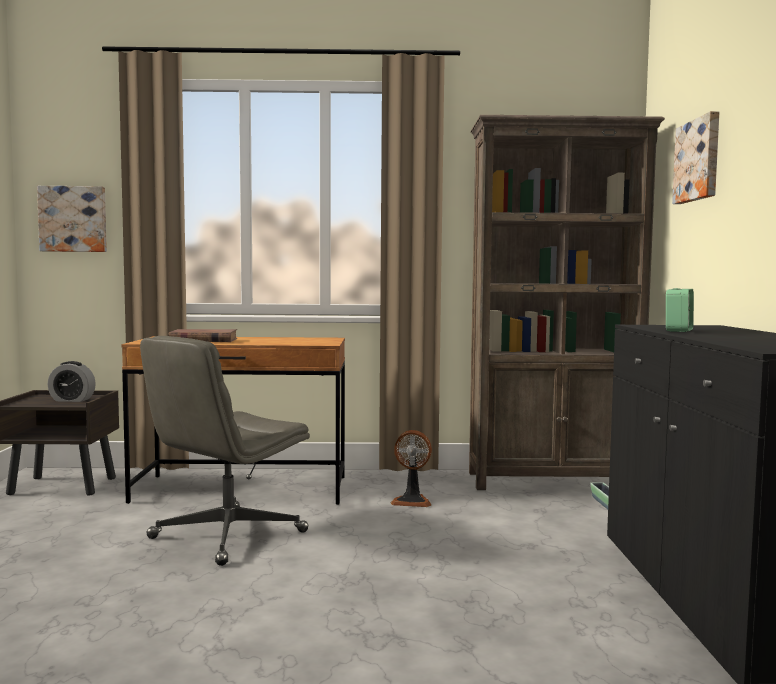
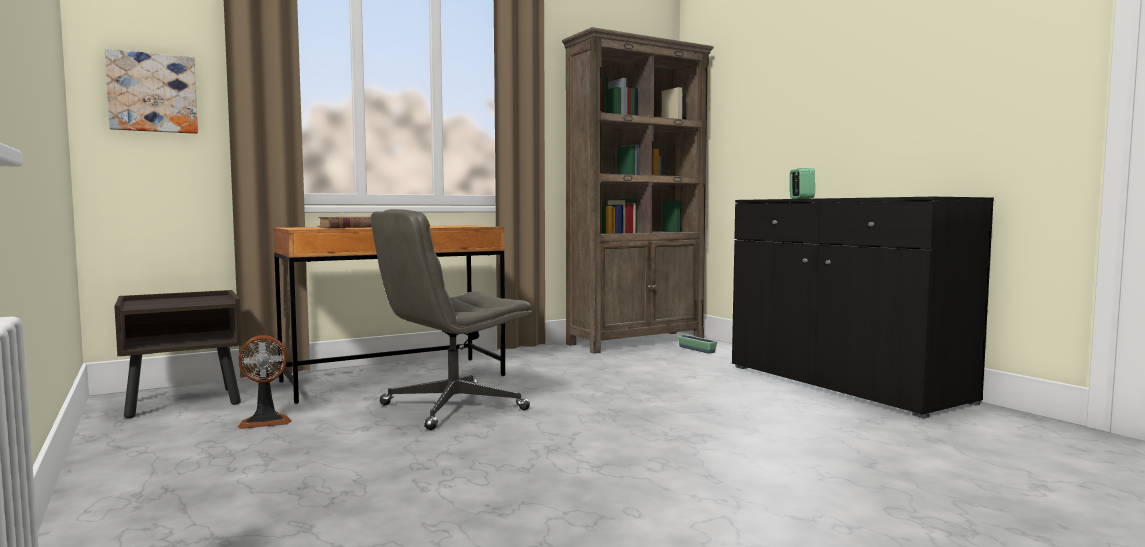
camera: 30 degrees left, 0 degrees up
(72, 400) = (195, 300): alarm clock -> none
(227, 536) = (452, 408): grey office chair -> grey office chair turned 45 degrees clockwise
(412, 501) = (559, 366): fan -> fan (265, 421)
(699, 160) = (753, 81): picture -> none

